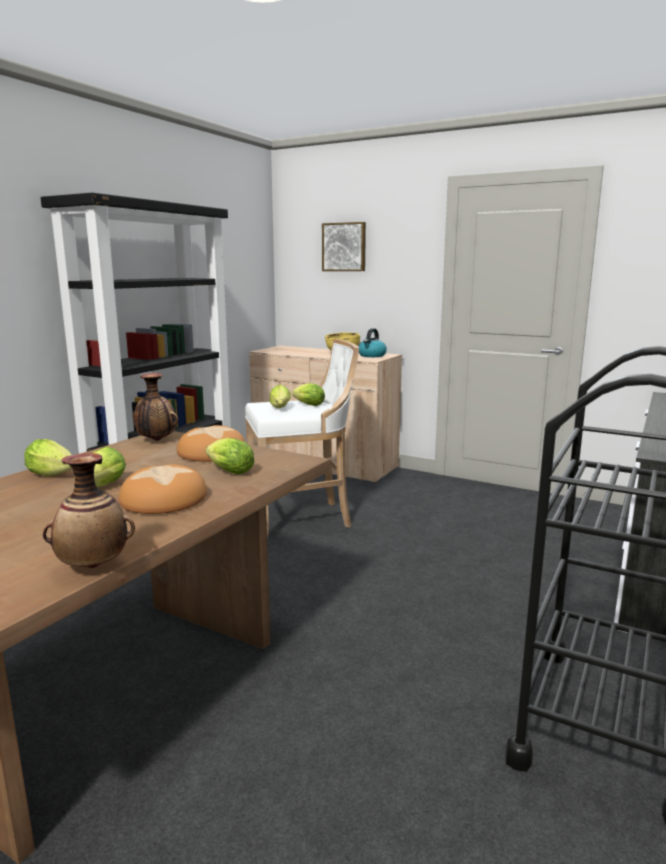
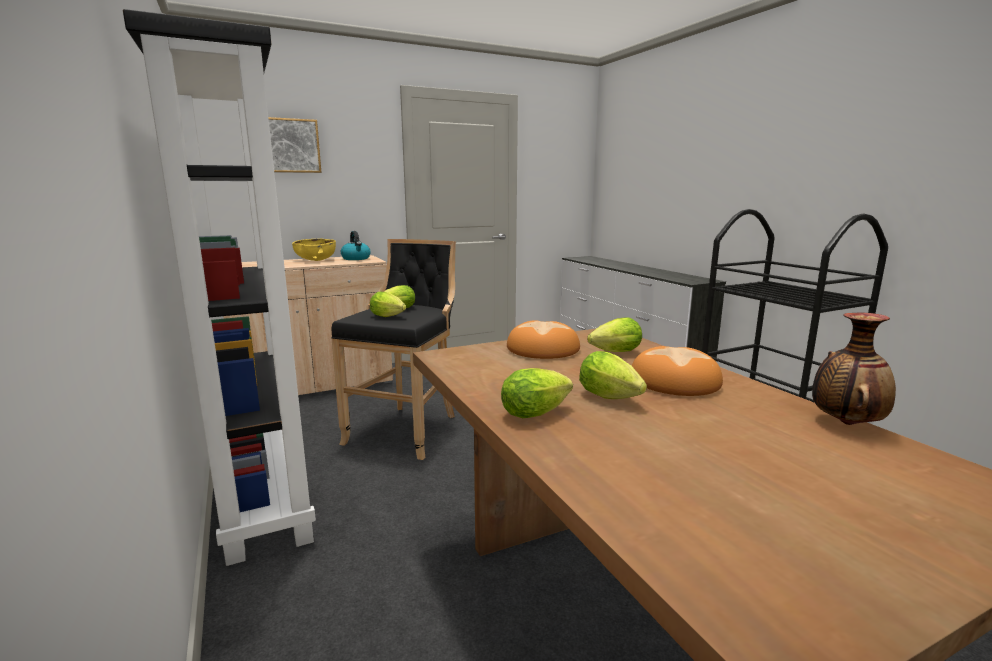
camera: 55 degrees left, 0 degrees up
(156, 440) = (461, 359): vase -> none
(302, 519) = (407, 429): white stool -> black stool

